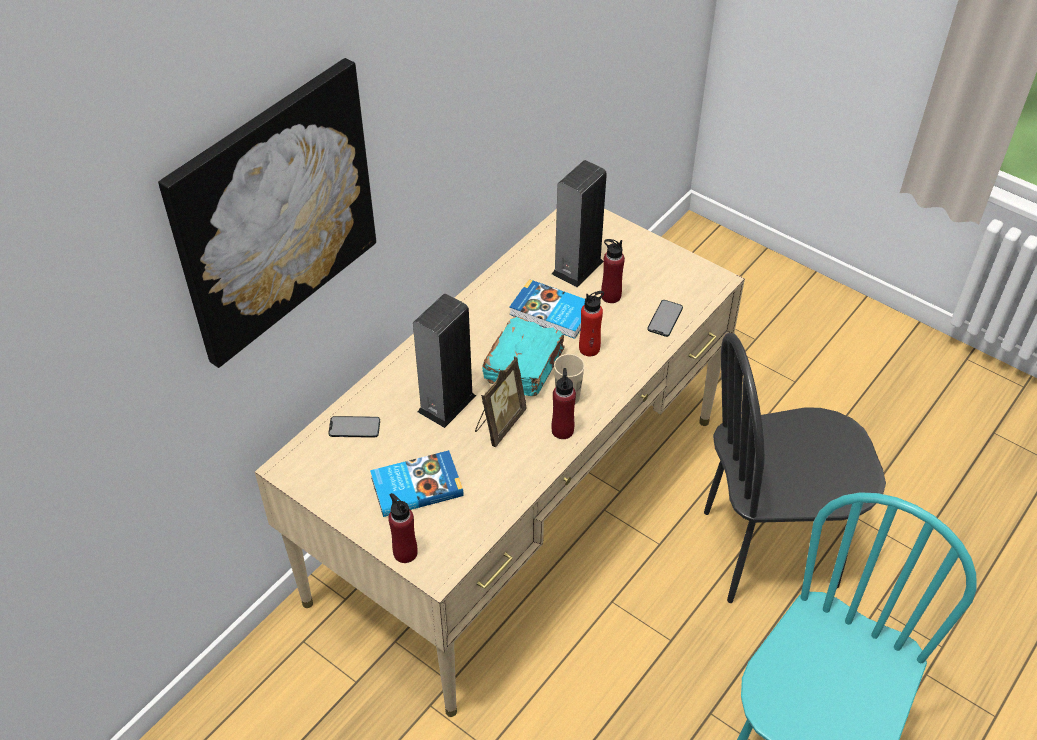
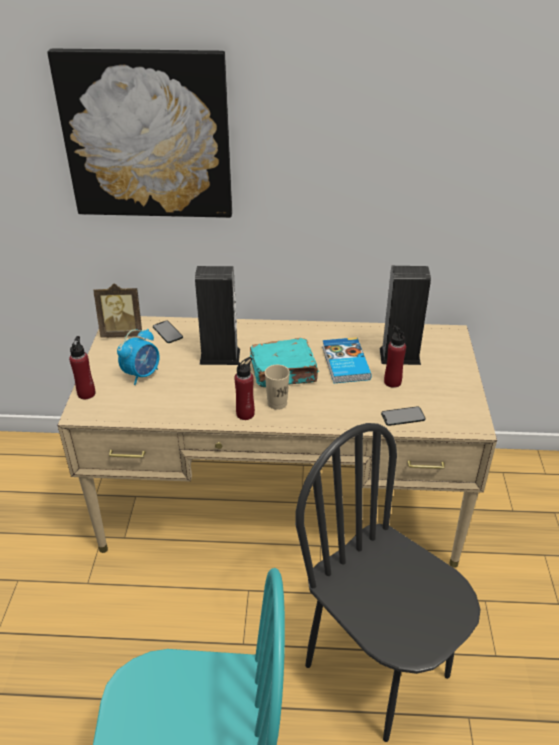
camera: 55 degrees right, 10 degrees down
(416, 486) = (142, 374): book -> alarm clock
(499, 424) = (223, 384): picture frame -> picture frame (123, 333)
(589, 348) = (332, 393): red bottle -> none

